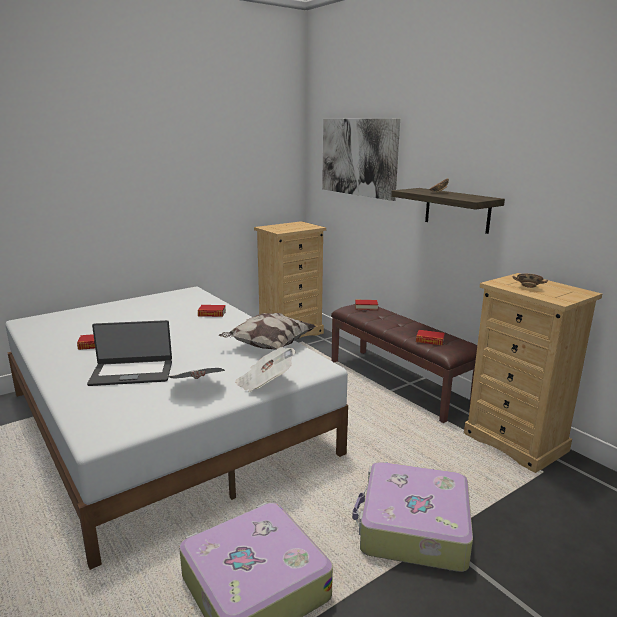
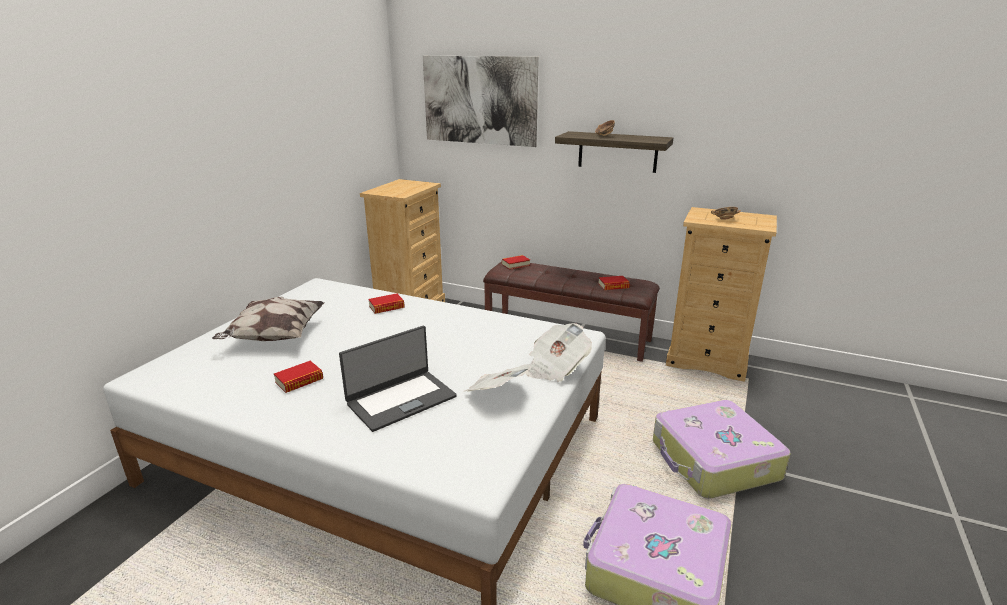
camera: 30 degrees left, 5 degrees up
(268, 346) = (501, 328): pillow -> pillow (274, 337)

